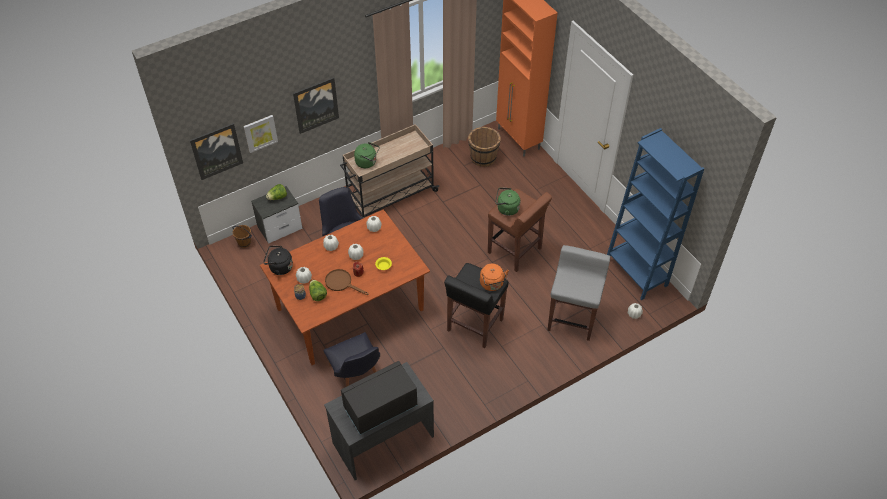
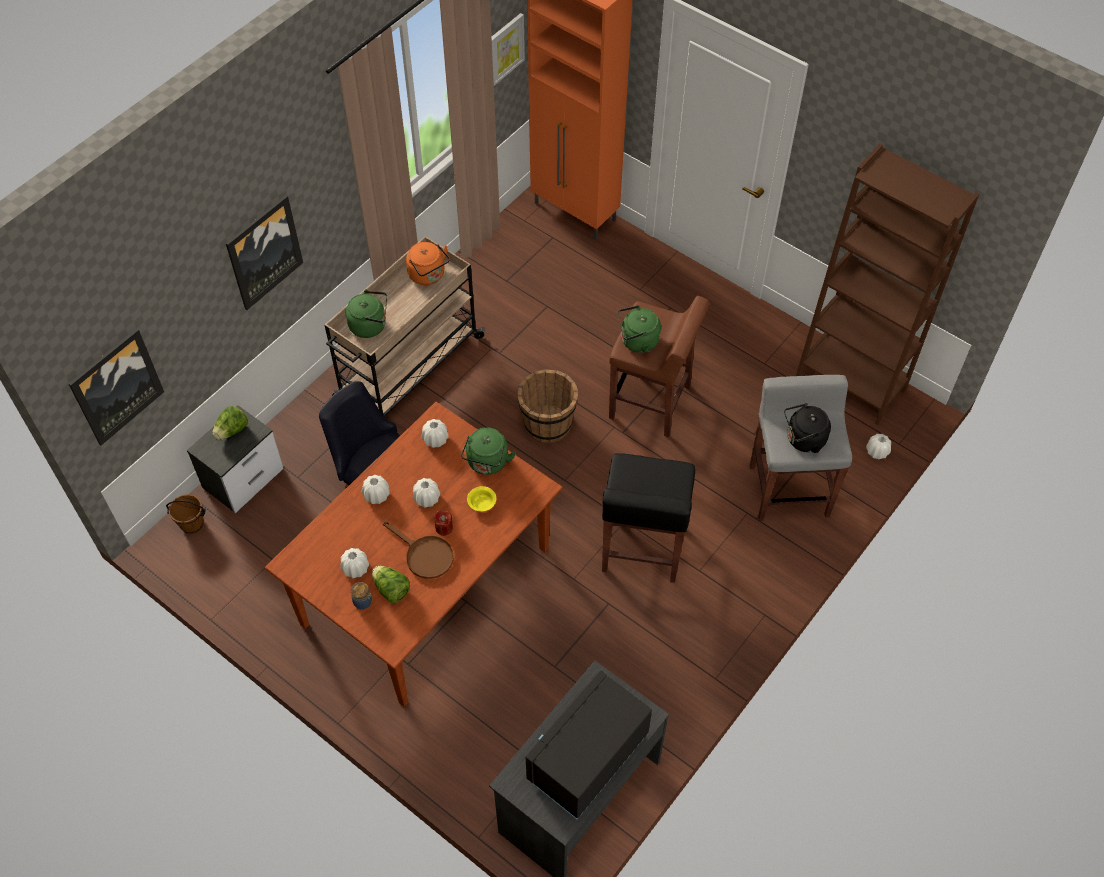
camera: 20 degrees left, 5 degrees up
(260, 133) = (183, 330): picture -> picture (505, 49)
(279, 267) = (302, 561): black kettle -> black kettle (803, 440)
(342, 283) = (424, 555): brown frying pan -> brown frying pan turned 150 degrees counterclockwise
(357, 378) = (490, 703): black chair -> none
(395, 247) = (487, 463): none -> green kettle
(483, 158) = (532, 259): brown bucket -> brown bucket (547, 423)
(492, 284) = (673, 479): orange kettle -> orange kettle (428, 275)
(636, 273) = (850, 382): blue bookcase -> brown bookcase

